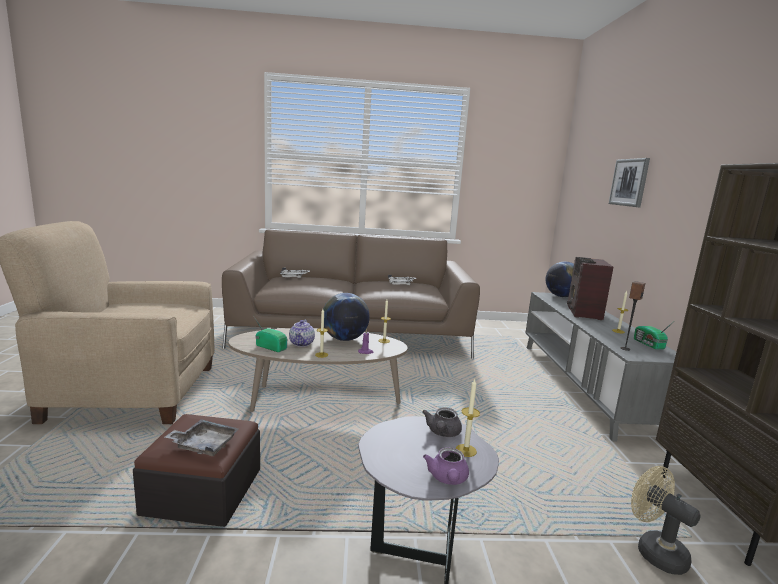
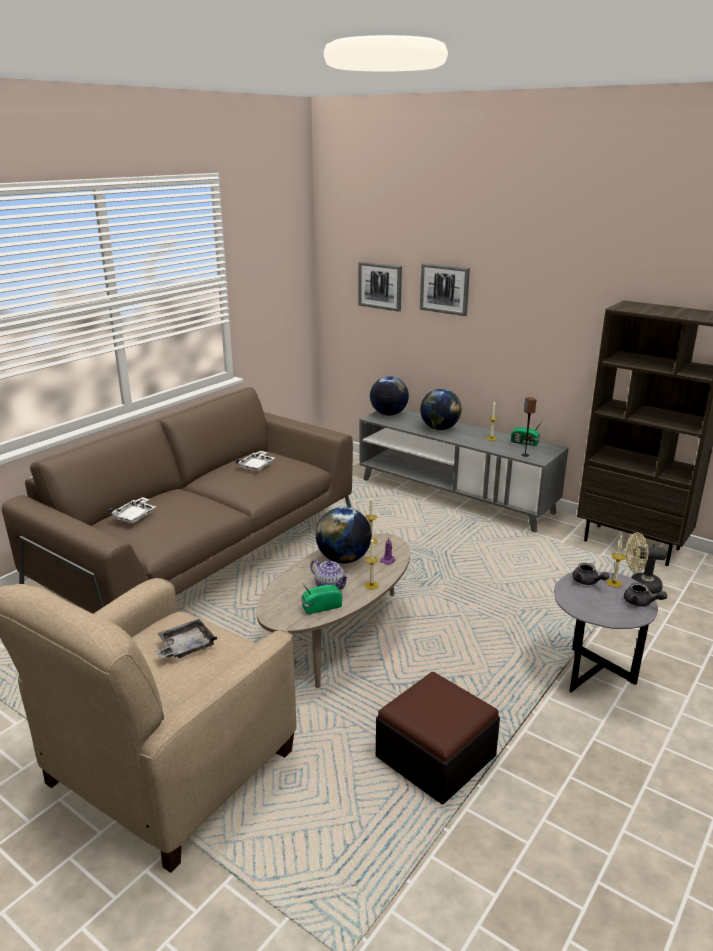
camera: 50 degrees left, 10 degrees up
(204, 444) = (458, 707): grey tray -> grey tray (185, 647)
(447, 479) = (641, 603): purple teapot -> grey teapot
(583, 313) = (439, 428): radio -> globe
(591, 186) = (380, 286): none -> picture

